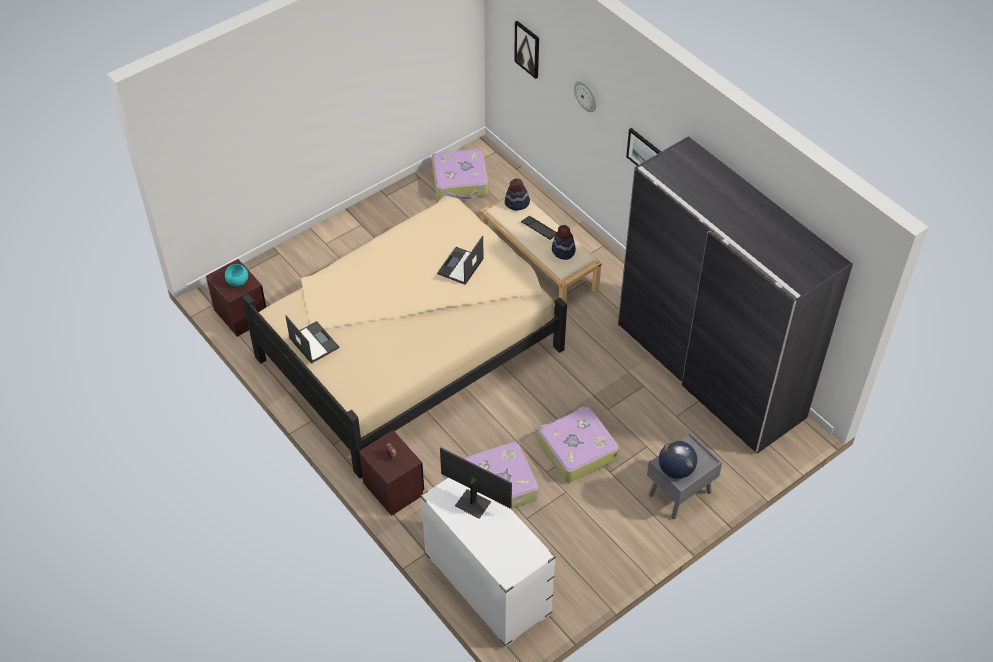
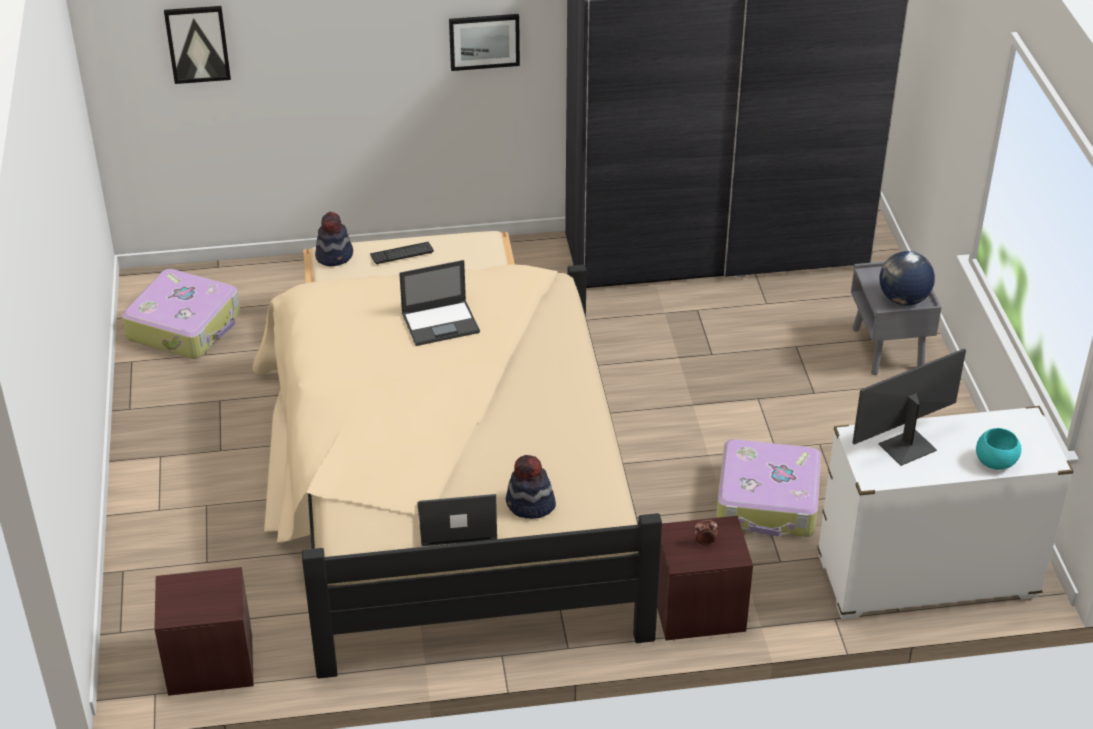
camera: 60 degrees left, 10 degrees down
(237, 281) = (206, 594): turquoise bowl -> turquoise bowl (996, 462)
(460, 266) = (441, 323): laptop -> laptop turned 75 degrees counterclockwise
(563, 251) = (462, 250): hat -> hat (530, 505)
(576, 450) = (758, 408): suitcase -> none
(586, 96) = (344, 33): wall clock -> none

